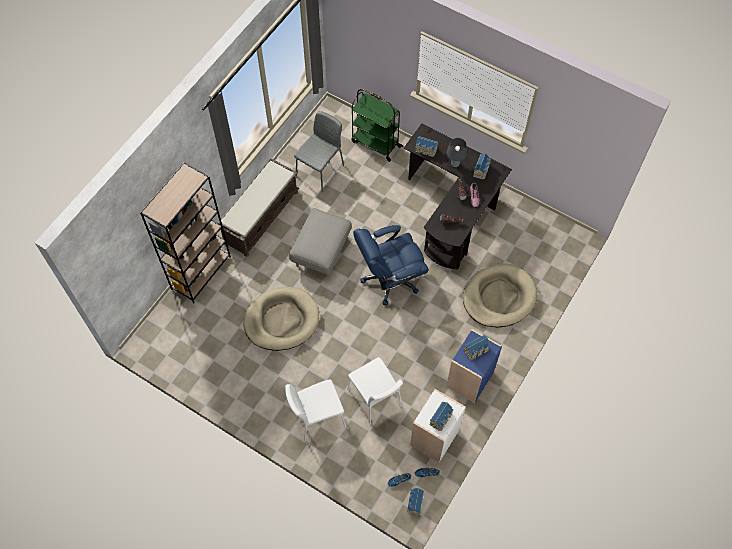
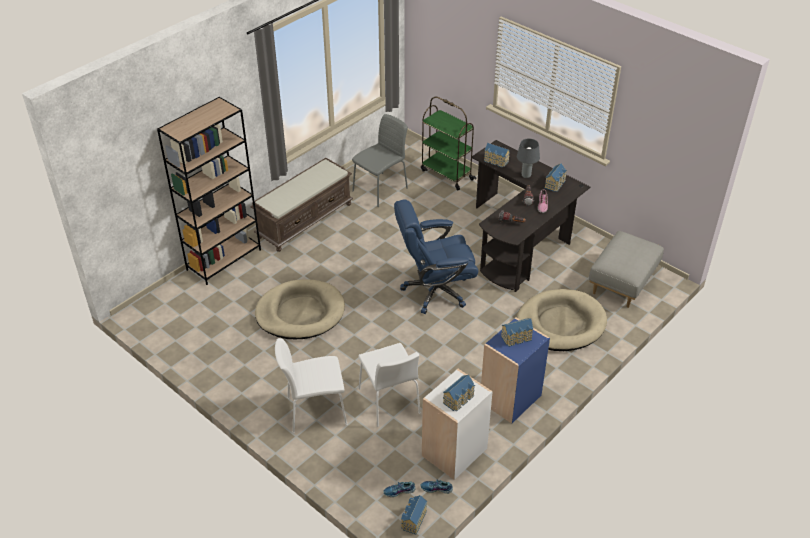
camera: 10 degrees right, 20 degrees down
(321, 252) = (363, 258): grey ottoman -> grey ottoman (622, 284)

